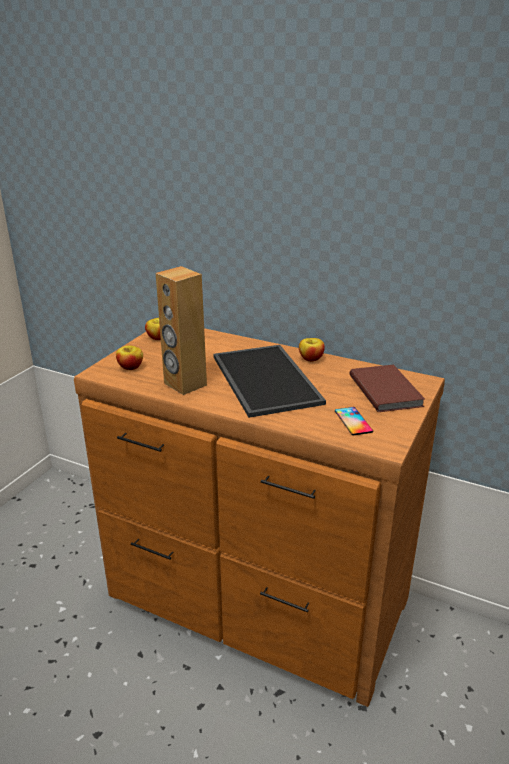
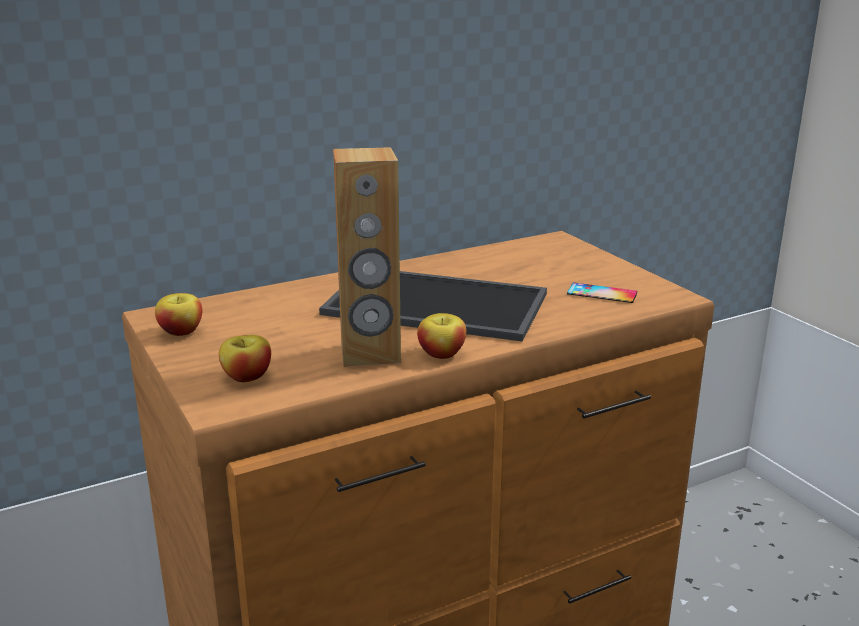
camera: 55 degrees left, 5 degrees down
(311, 359) = (421, 267): apple -> apple (441, 354)
(386, 390) = (553, 259): brown book -> none

